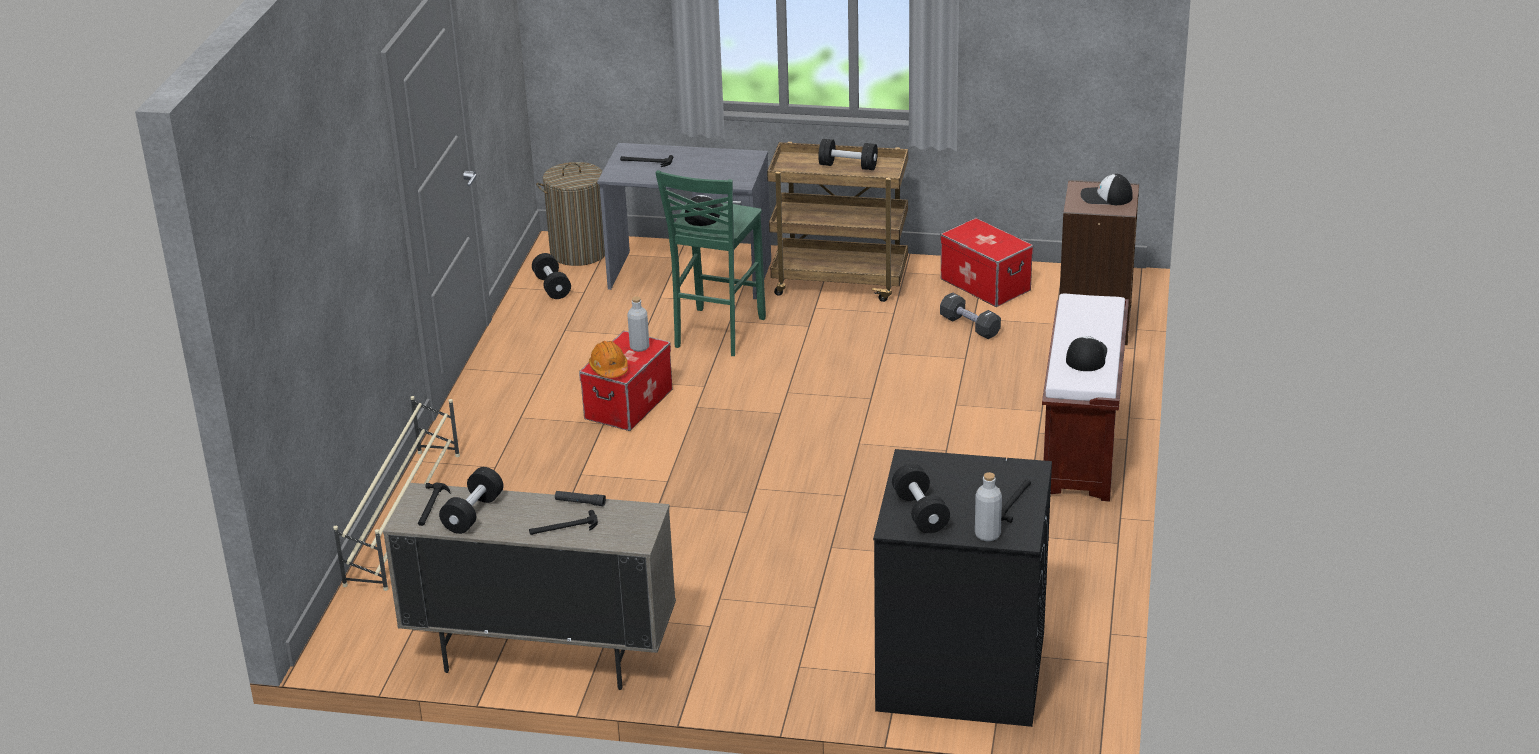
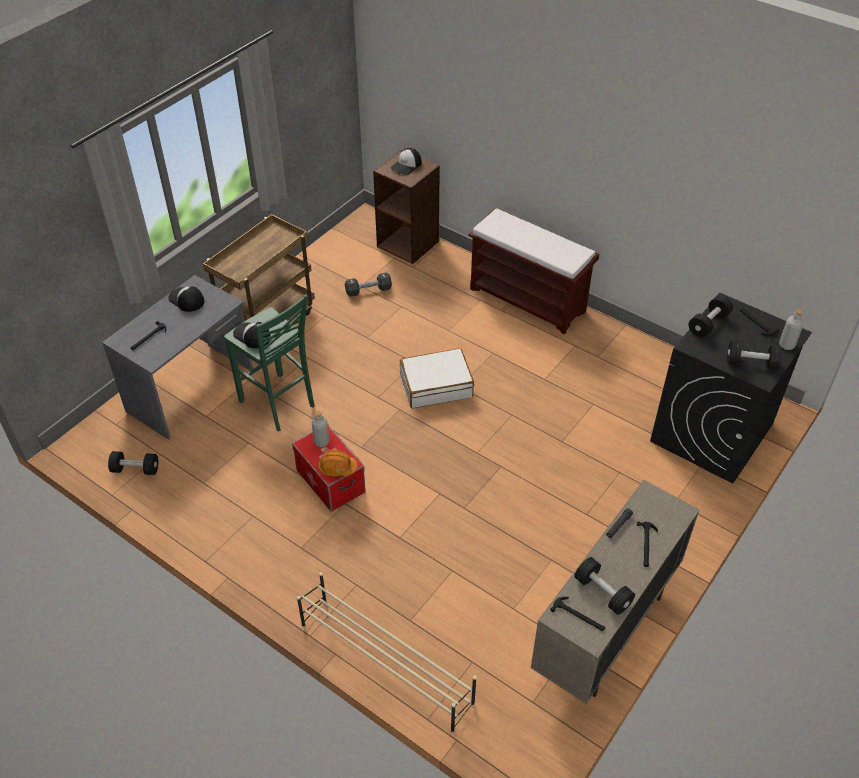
camera: 65 degrees left, 15 degrees up
(579, 252) = (100, 437): laundry basket -> none
(844, 426) = (436, 385): none -> white suitcase
(848, 166) = (258, 247): black dumbbell -> black dumbbell (708, 324)
(986, 284) = (327, 266): storage box -> none
(1086, 356) = (550, 246): cap -> cap (186, 300)

